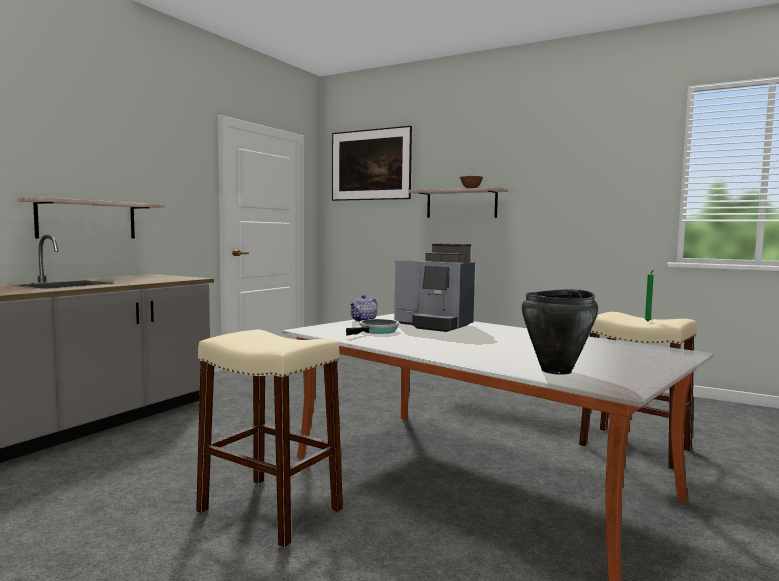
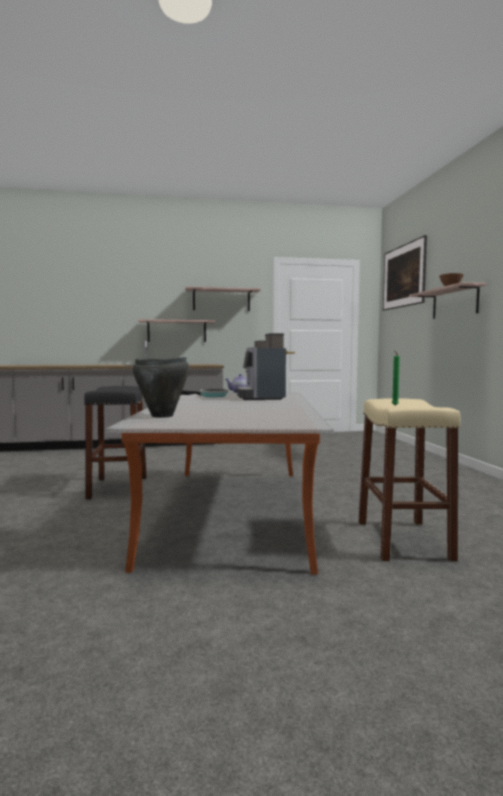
camera: 50 degrees right, 0 degrees up
(155, 171) = (221, 300): none -> shelf
(270, 510) = (118, 487): beige stool -> black stool

